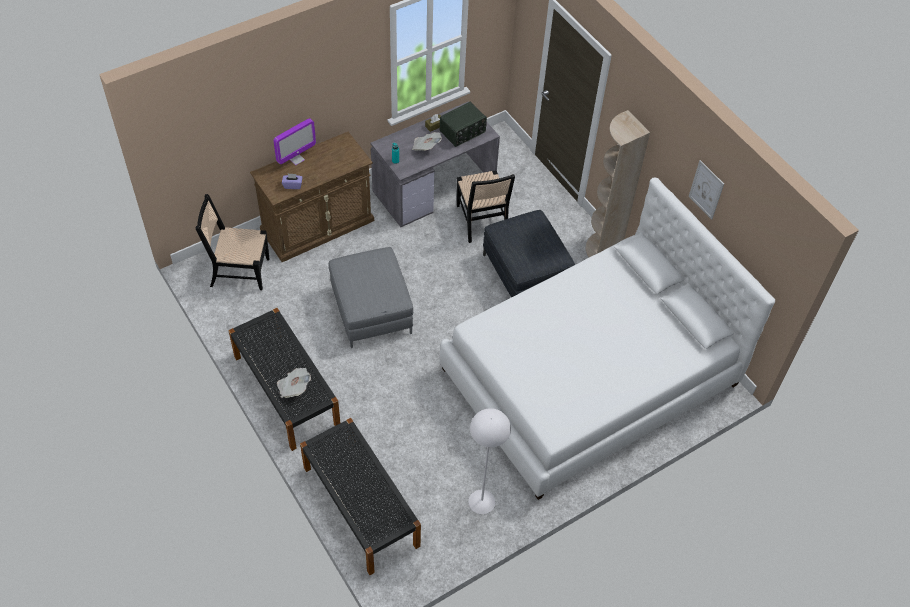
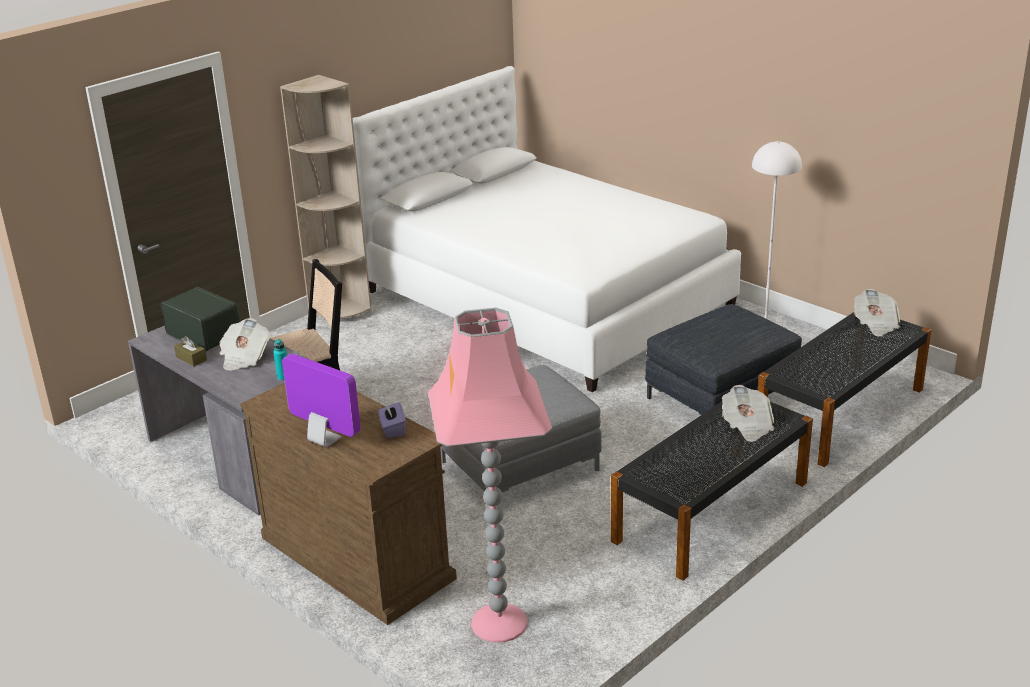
camera: 100 degrees left, 25 degrees down
(240, 272) = (498, 624): chair -> pink floor lamp
(388, 519) = (875, 324): none -> newspaper
(525, 272) = (397, 358): grey ottoman -> grey ottoman (721, 397)
(706, 190) = (397, 57): picture -> none

